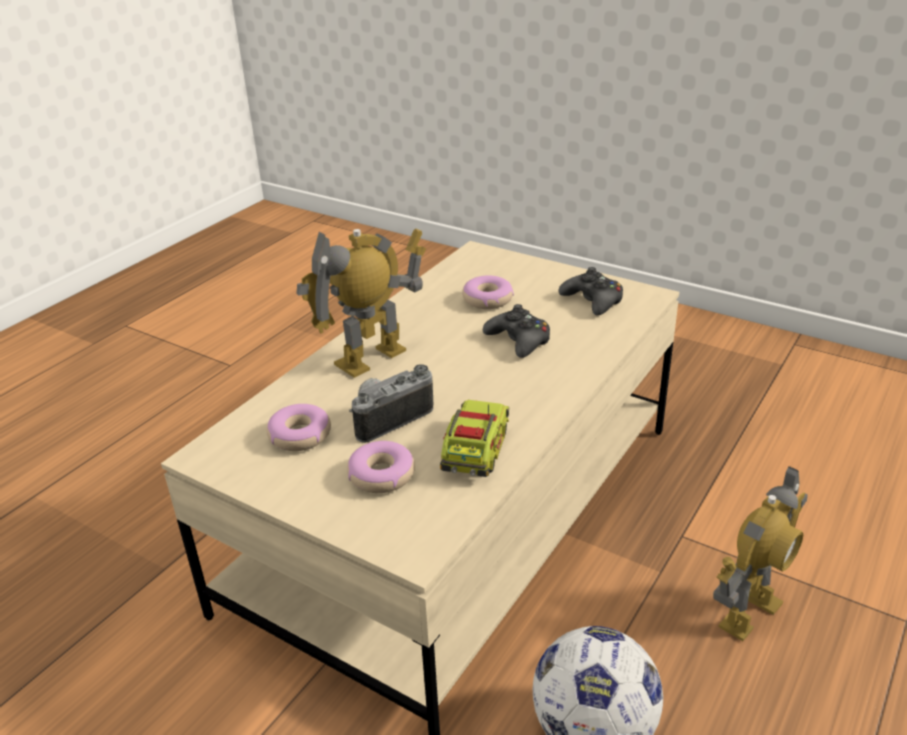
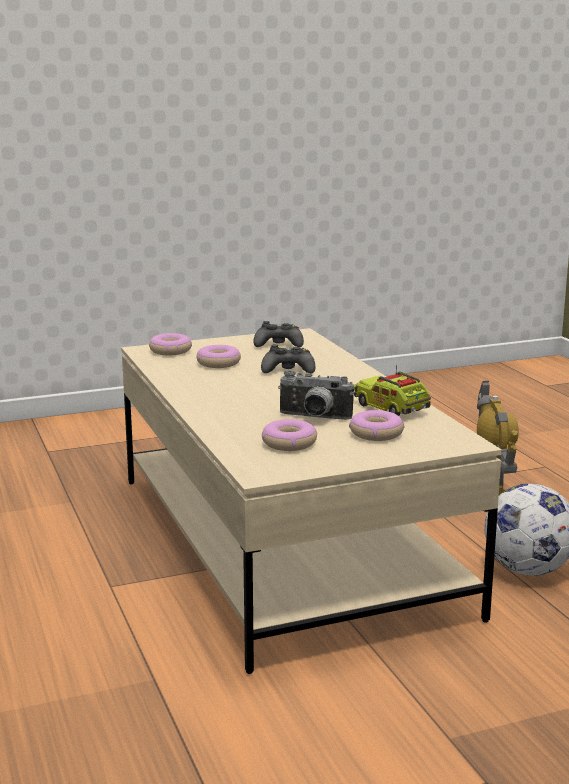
camera: 55 degrees left, 15 degrees down
(371, 358) = (229, 406): toy robot -> none
(388, 417) = (314, 418): camera -> camera turned 75 degrees counterclockwise
(490, 264) = (170, 351): none -> donut

